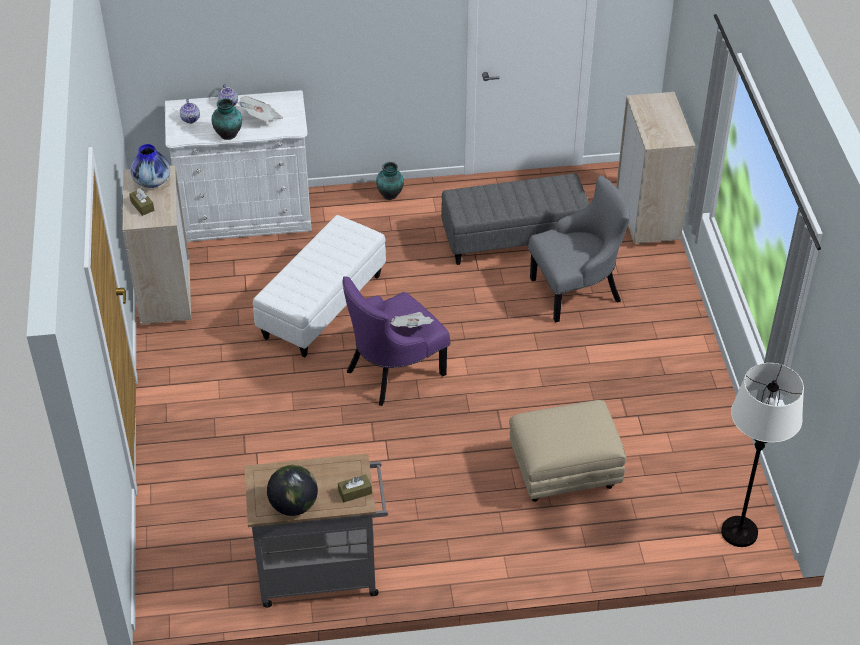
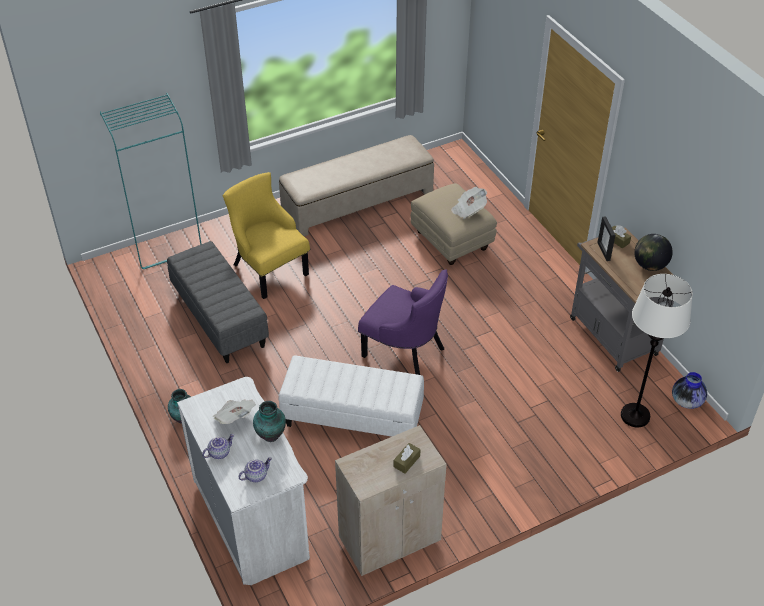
camera: 110 degrees left, 0 degrees up
(152, 181) = (367, 468): vase -> vase (686, 401)
(342, 470) = (604, 251): none -> picture frame
(412, 328) = (403, 300): newspaper -> newspaper (468, 210)
(574, 293) = (270, 272): grey armchair -> yellow armchair
(647, 219) = (166, 249): beige cabinet -> turquoise clothes rack
(680, 401) = (358, 201): none -> beige bench
(739, 532) = (455, 161): white floor lamp -> white floor lamp (635, 416)

